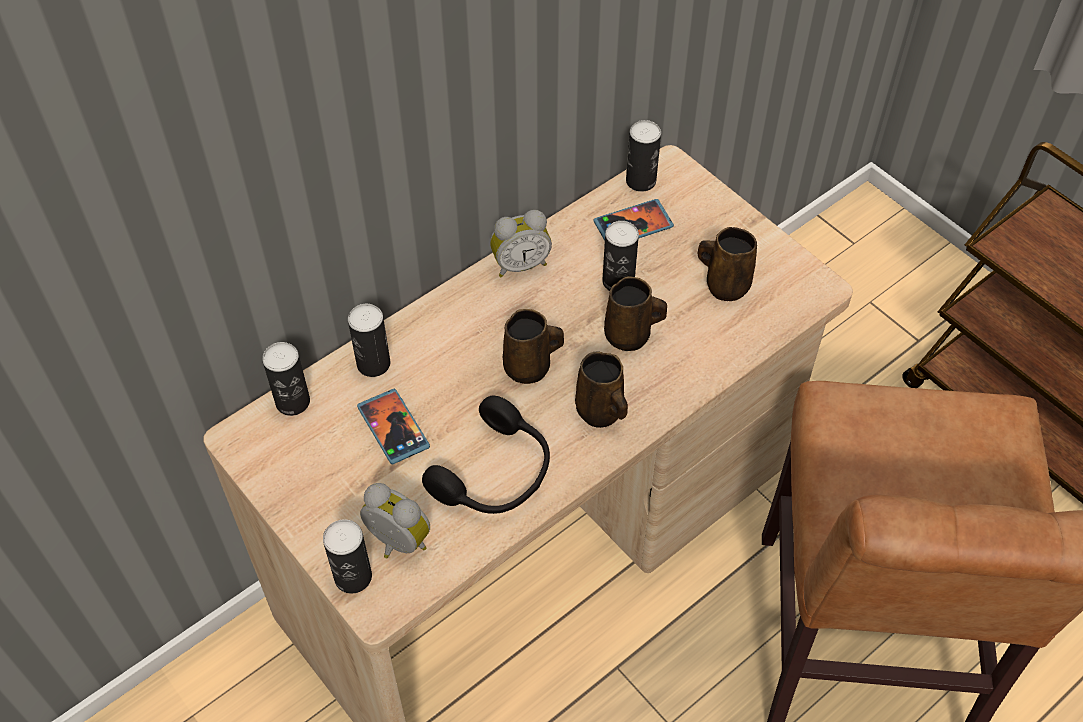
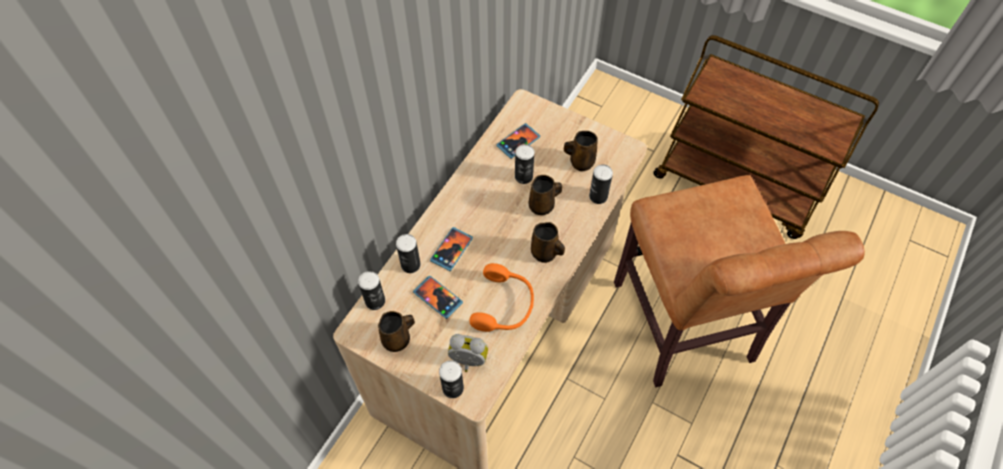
camera: 20 degrees left, 5 degrees up
(449, 360) = (451, 250): none -> phone
(496, 474) = (504, 305): black headphones -> orange headphones
(520, 264) = (466, 182): alarm clock -> none
(530, 368) = (497, 240): brown mug -> brown mug (398, 339)
(641, 181) = (511, 115): can -> can (598, 196)

